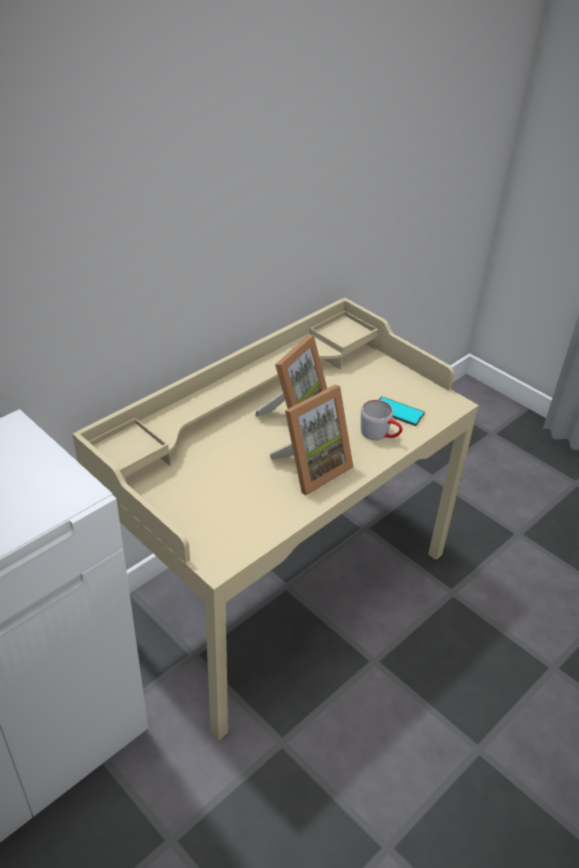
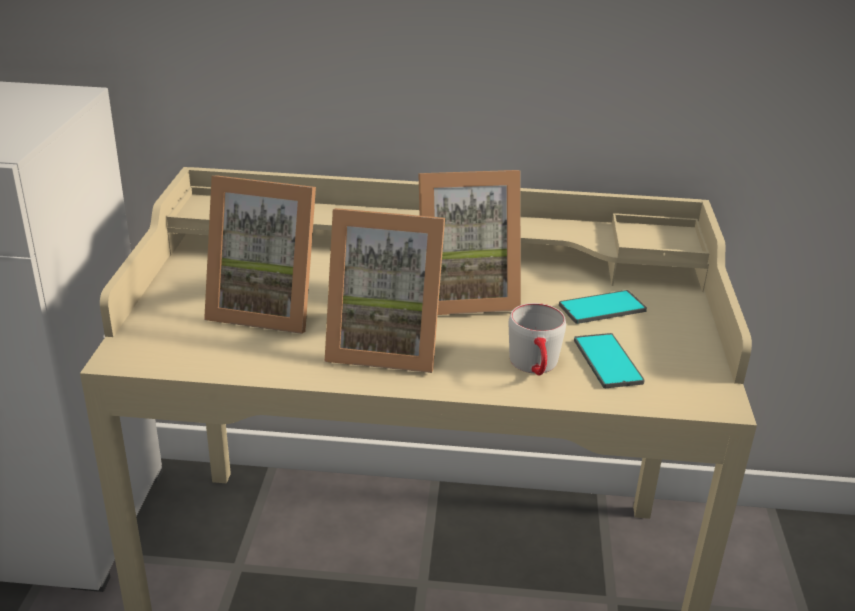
camera: 50 degrees right, 10 degrees down
(228, 488) = (267, 308): none -> picture frame
(356, 385) = (602, 308): none -> phone

